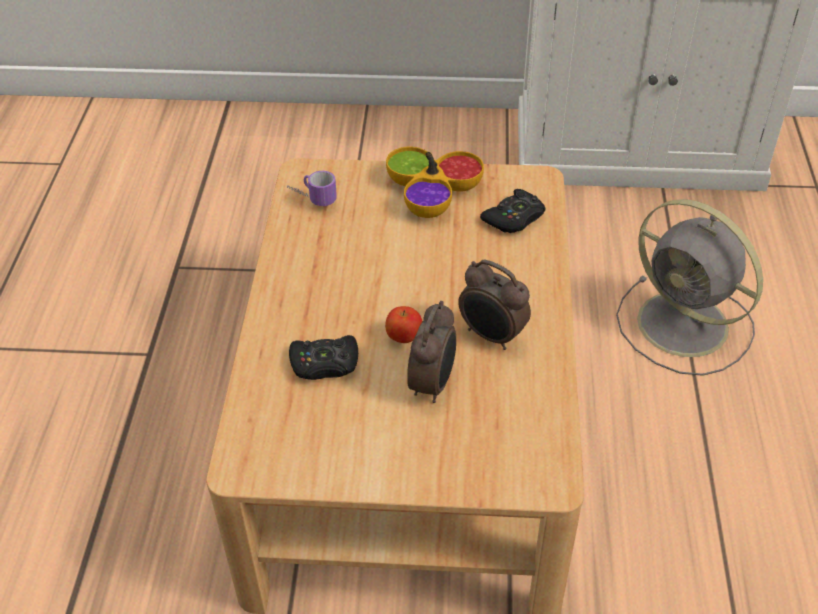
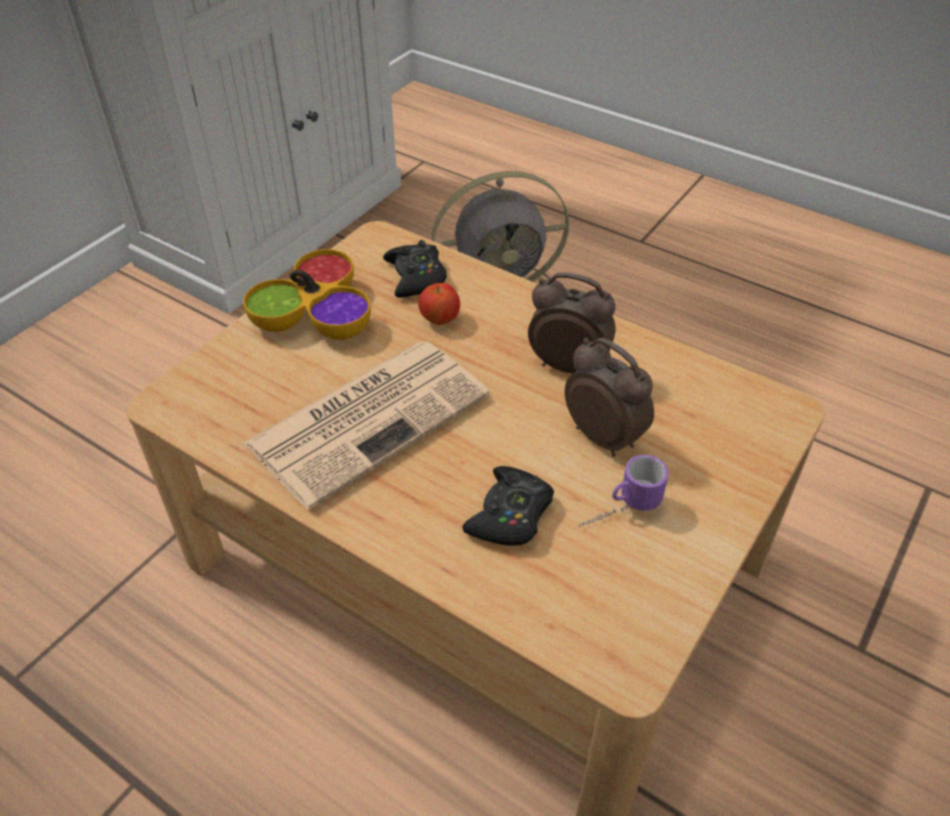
camera: 60 degrees left, 0 degrees up
(311, 198) = (222, 414): mug -> mug (618, 511)
(358, 262) = (370, 418): none -> newspaper
(403, 337) = (519, 430): apple -> apple (439, 320)
(491, 336) = (568, 365): alarm clock -> alarm clock turned 135 degrees counterclockwise

